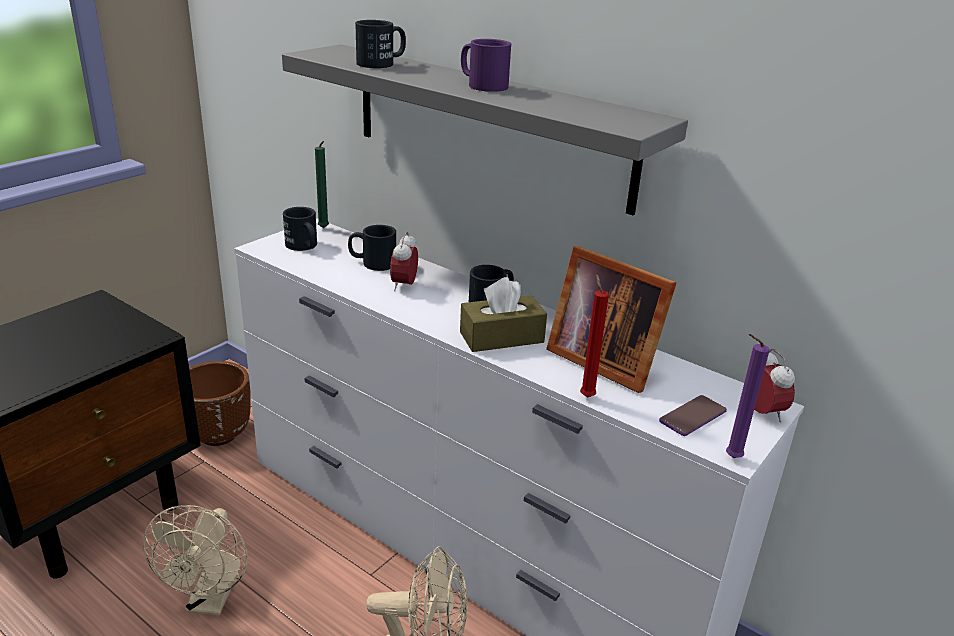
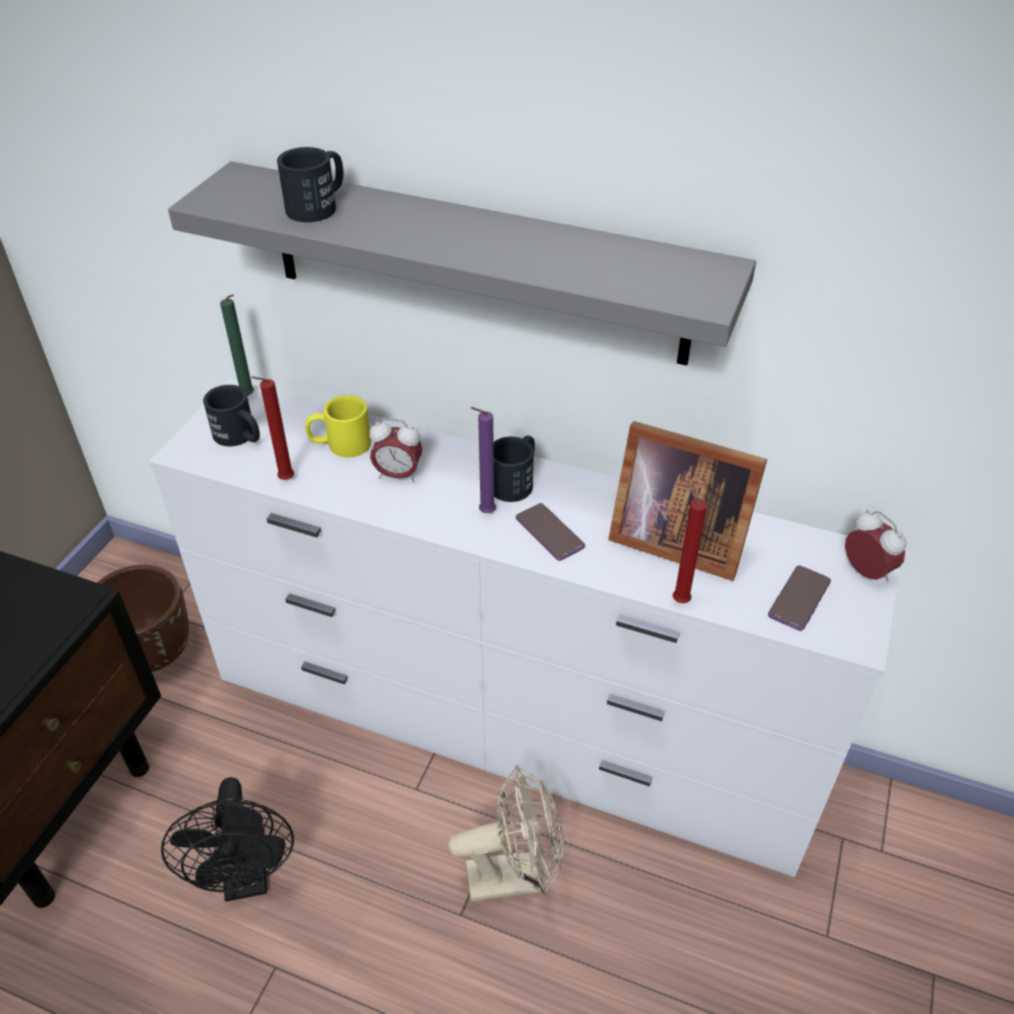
camera: 15 degrees left, 15 degrees up
(210, 600) = (247, 877): beige fan -> black fan
(320, 273) = (284, 480): none -> red candle
(372, 263) = (340, 444): black mug -> yellow mug
(404, 285) = (398, 475): alarm clock -> alarm clock turned 75 degrees counterclockwise
(482, 85) = (476, 233): purple mug -> none
(501, 337) = (549, 532): brown tissue box -> phone
(730, 458) = (856, 648): purple candle -> purple candle (484, 513)

